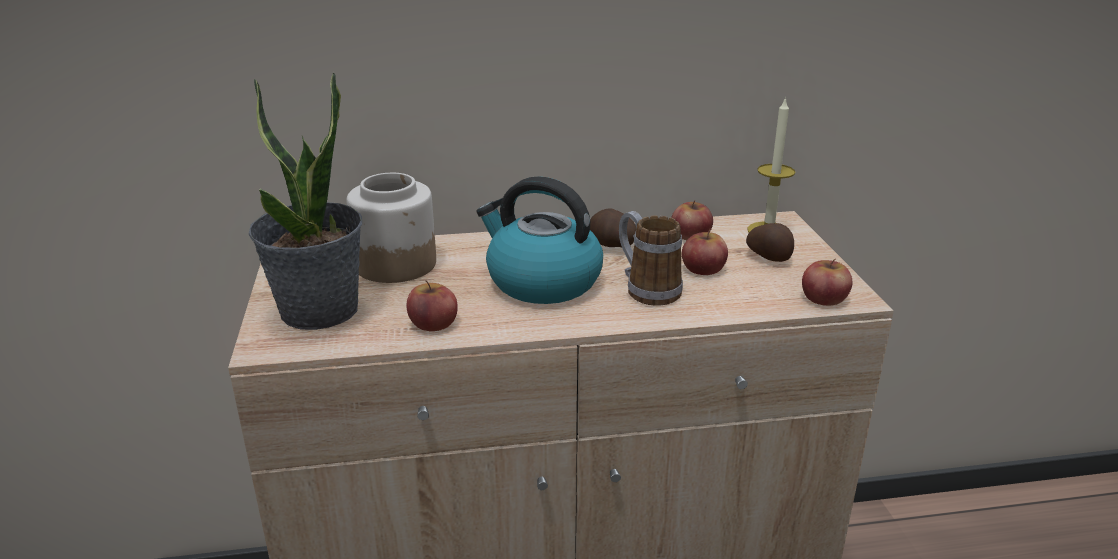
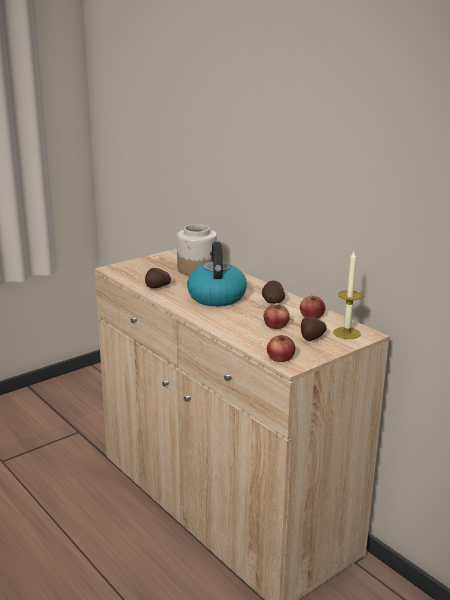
camera: 60 degrees right, 5 degrees down
(319, 311) = (145, 268): potted plant -> none
(433, 322) = (157, 287): apple -> potato
(646, 289) = (236, 317): mug -> none

